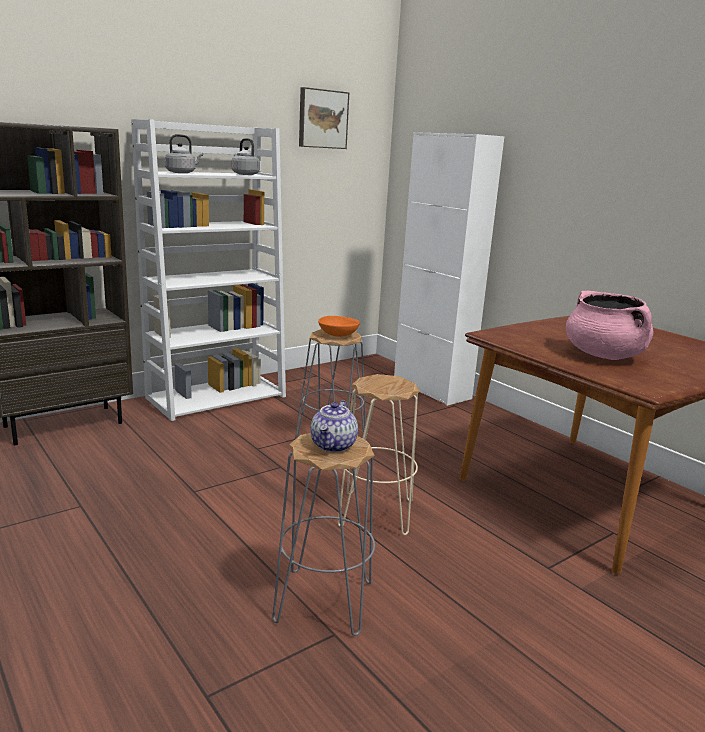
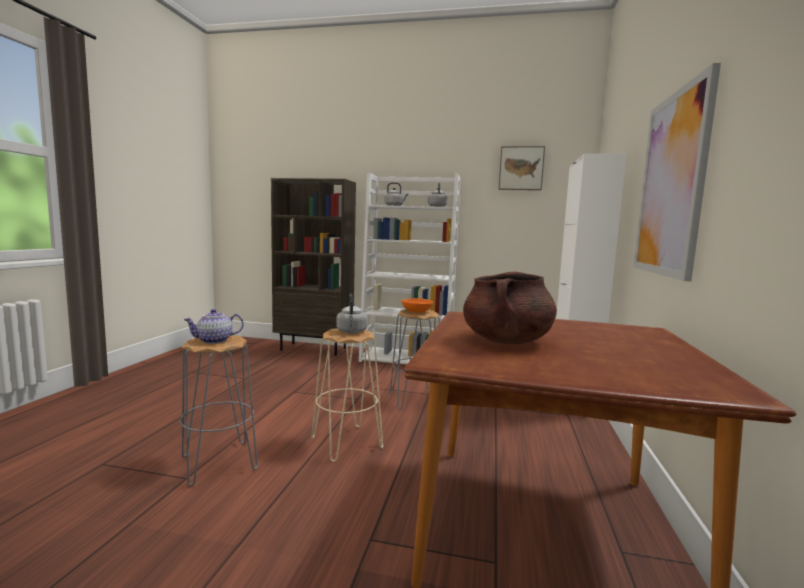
camera: 50 degrees right, 10 degrees down
(386, 382) = (351, 332): none -> grey kettle
(595, 187) = (671, 184): none -> picture
(604, 356) = (506, 341): pink cooking pot -> brown cooking pot

